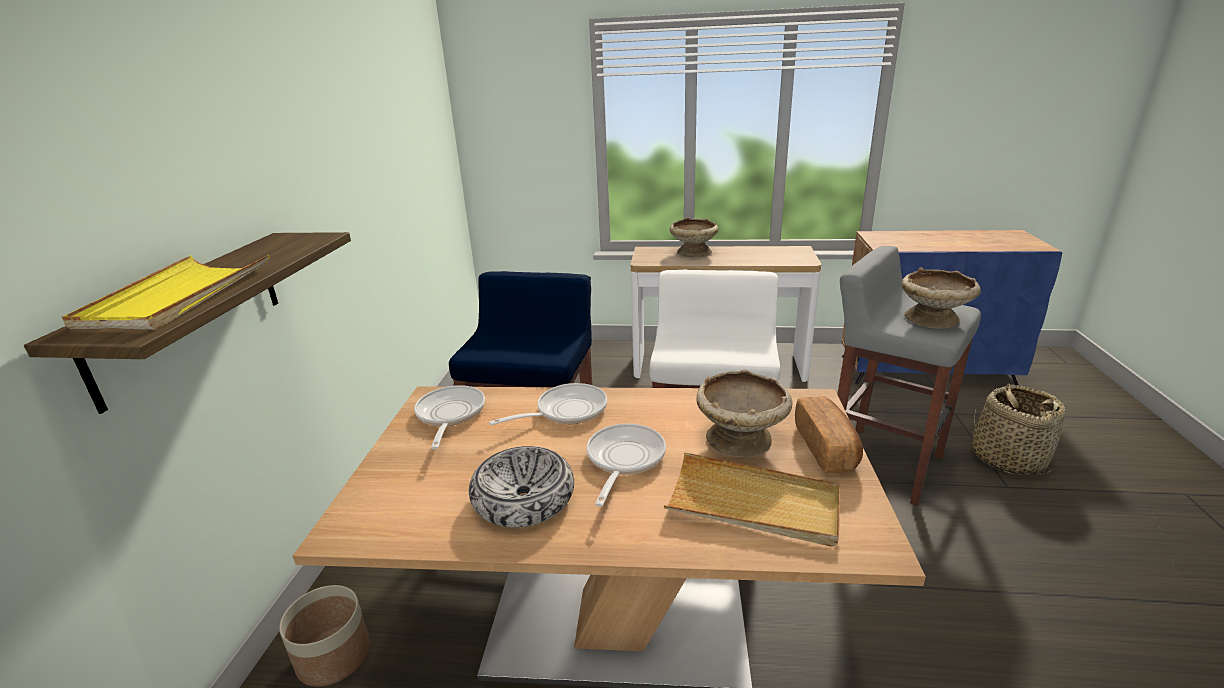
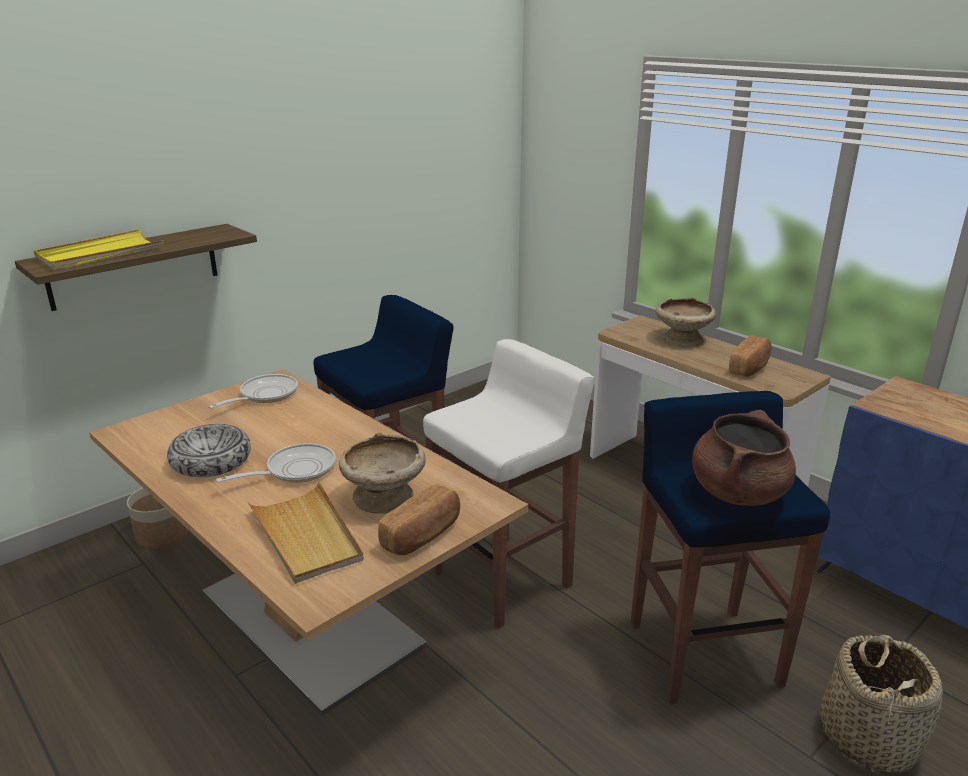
camera: 40 degrees right, 0 degrees up
(566, 411) = (325, 424): frying pan -> none
(764, 255) = (750, 367): none -> bread
(882, 463) = (703, 652): grey stool -> blue stool
(933, 319) = (738, 492): beige bowl -> brown cooking pot

